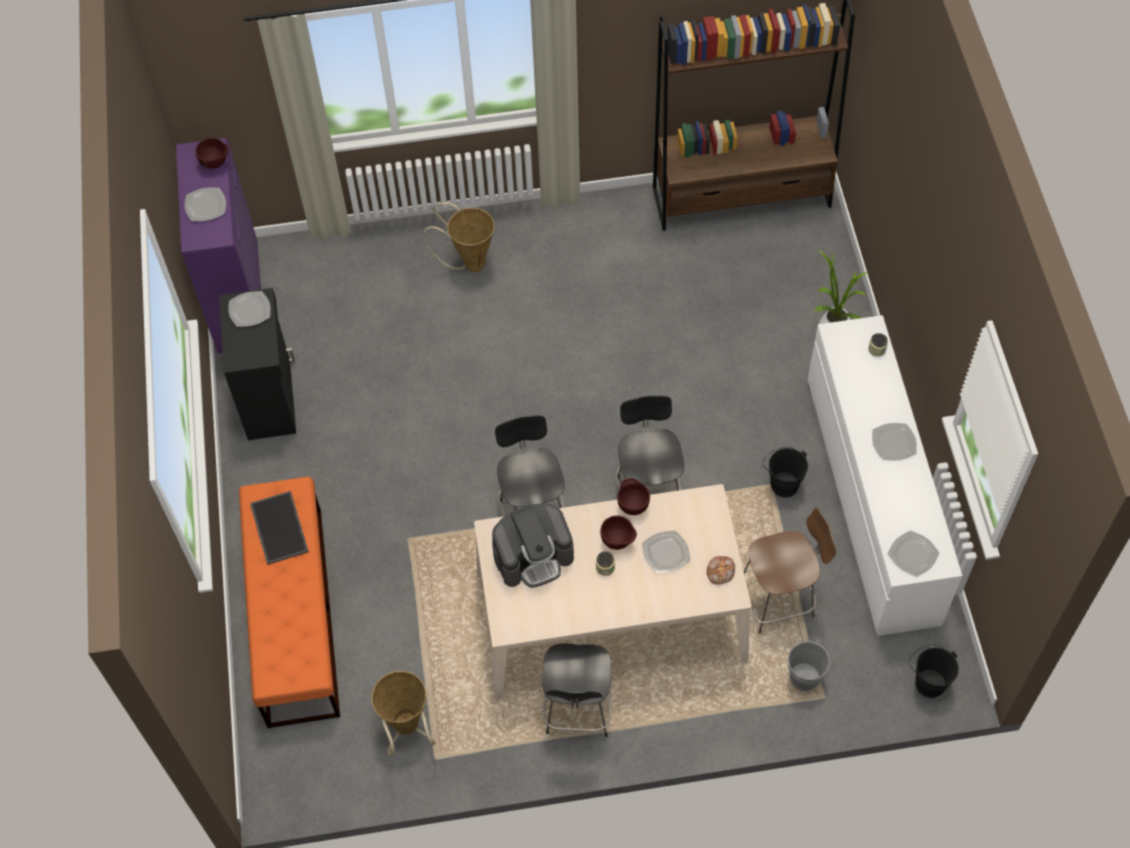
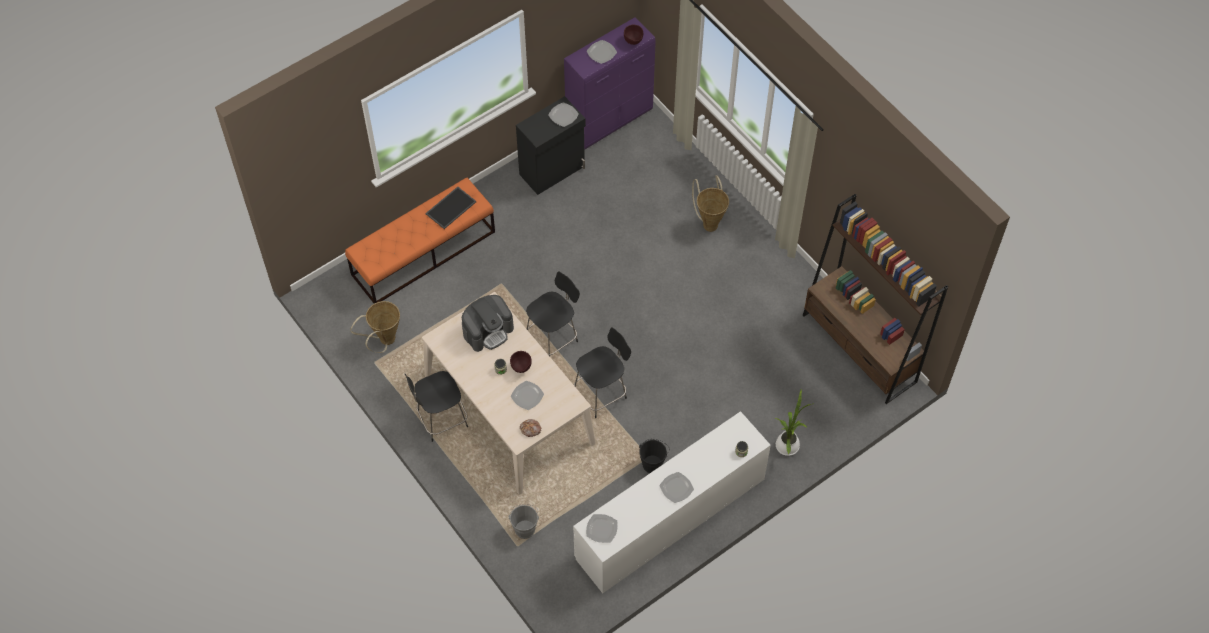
camera: 60 degrees right, 0 degrees up
(533, 556) = (488, 331): coffee machine -> coffee machine turned 75 degrees counterclockwise
(632, 505) = (549, 365): brown bowl -> none
(778, 599) = (570, 494): brown chair -> none
(927, 681) = (559, 599): black bucket -> none

